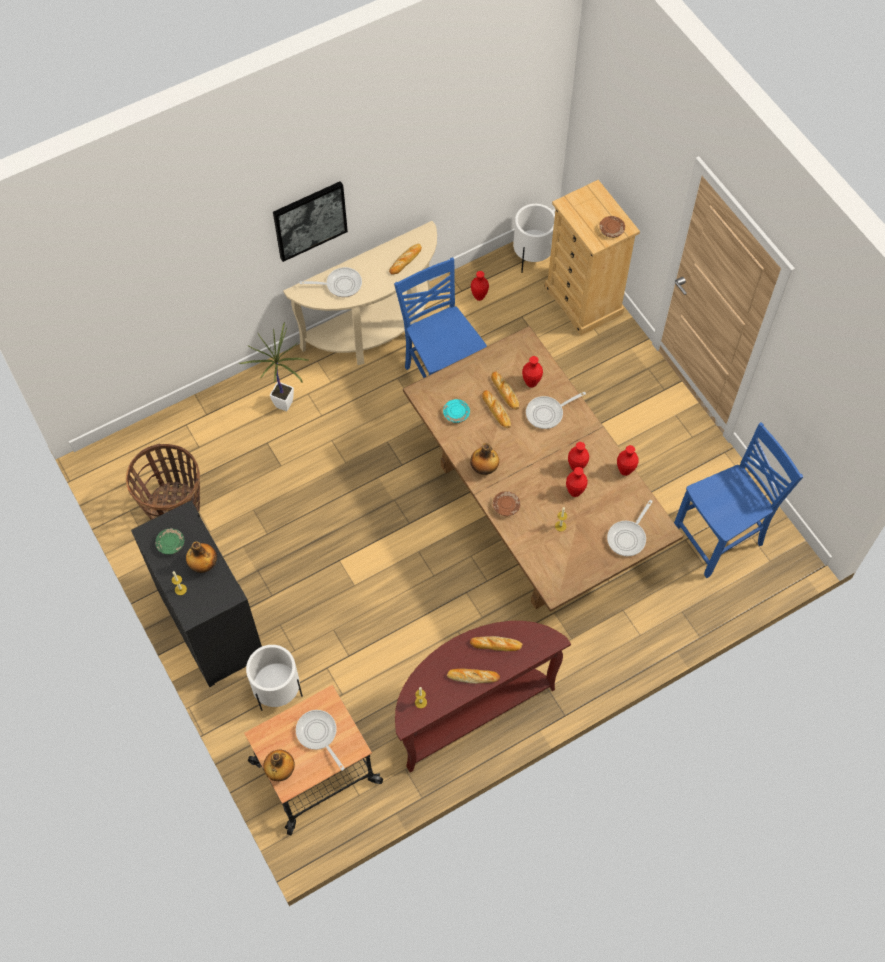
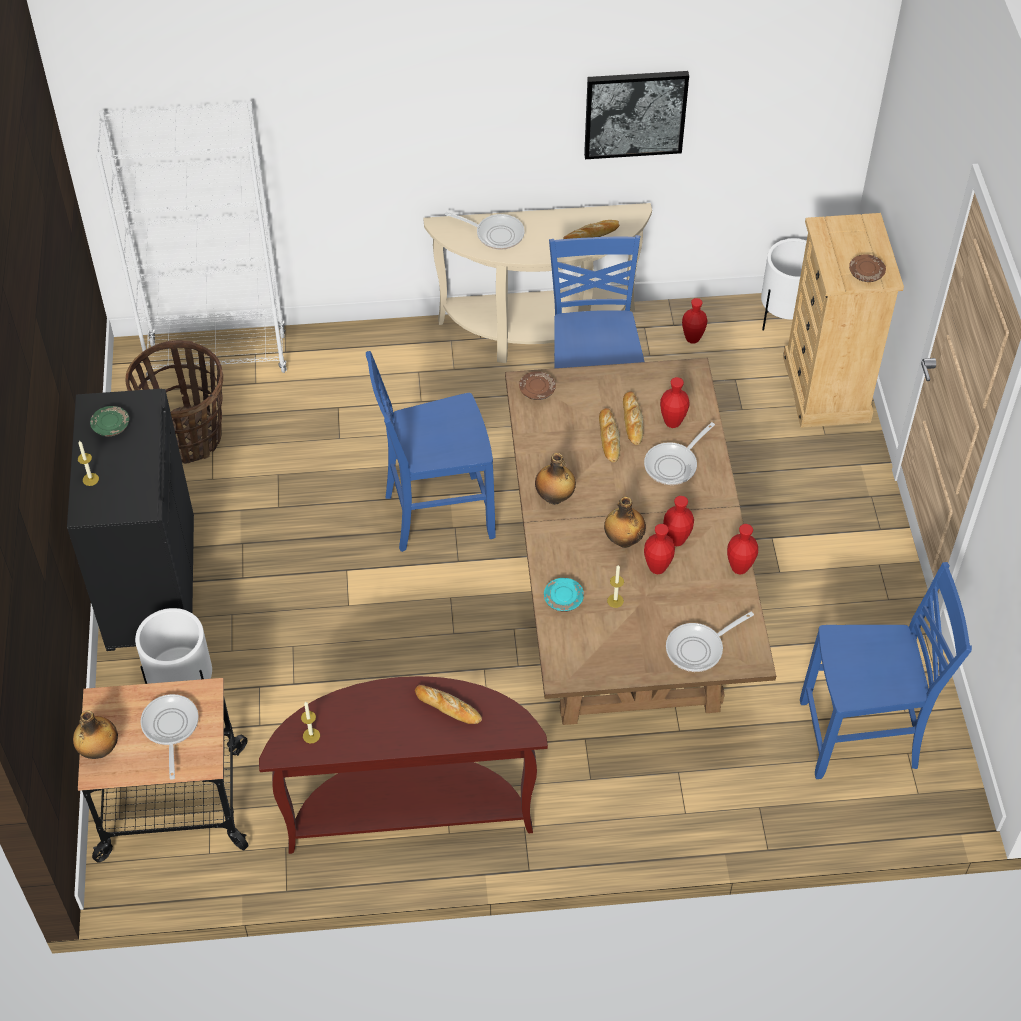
camera: 25 degrees right, 10 degrees down
(161, 437) = (218, 357): none -> white bookcase
(203, 564) = (134, 462): bottle -> bottle (623, 540)
(286, 407) = (383, 377): potted plant -> none
(309, 220) = (473, 125): picture -> picture (635, 113)
(377, 495) = (436, 514): none -> blue chair
(456, 414) = (555, 423): turquoise plate -> turquoise plate (563, 599)
(473, 676) = (396, 732): bread -> none
(506, 506) = (557, 551): brown plate -> brown plate (537, 390)
(547, 413) = (674, 464): frying pan -> frying pan turned 45 degrees counterclockwise

